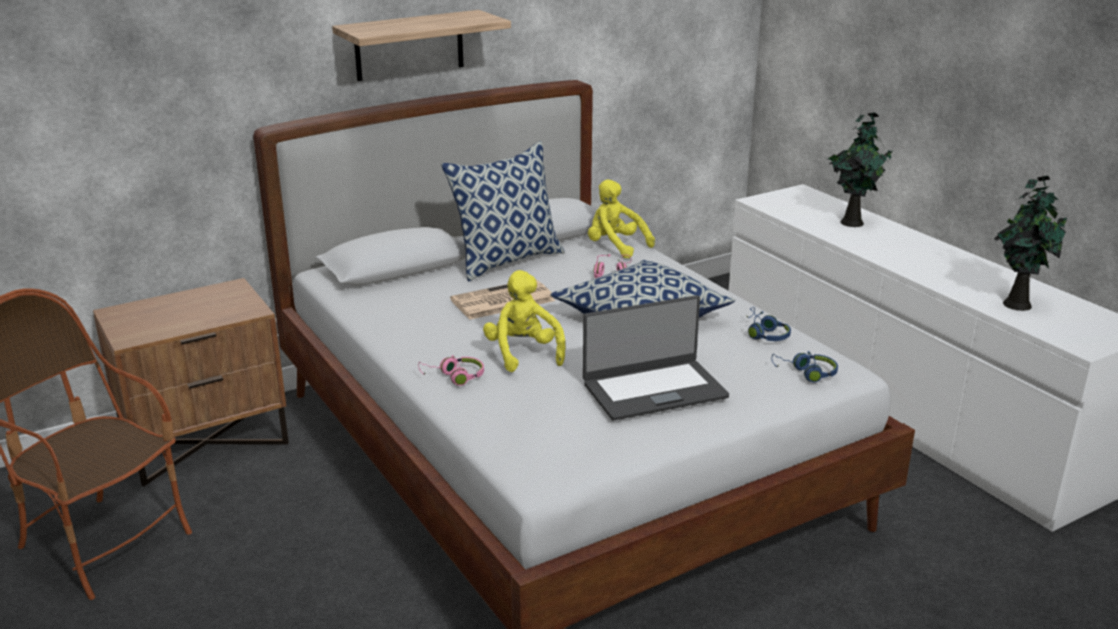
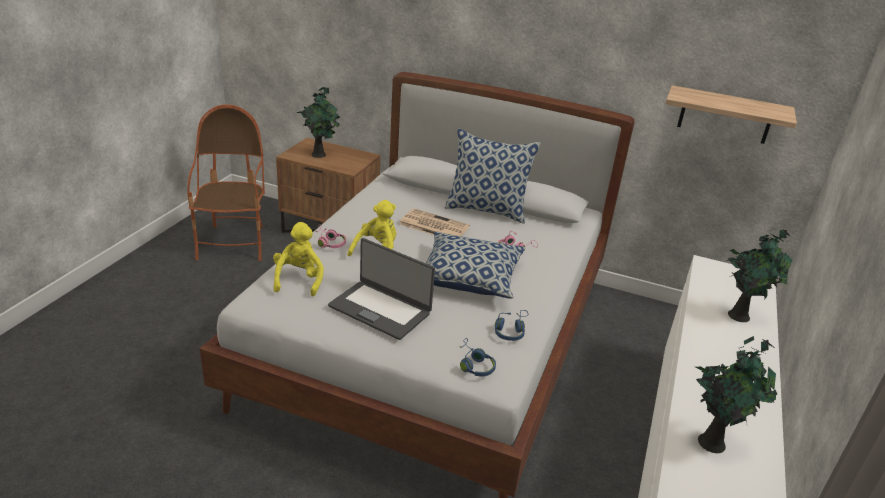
camera: 50 degrees right, 5 degrees up
(168, 316) = (320, 154): none -> potted plant
(409, 45) = (508, 51): shelf -> shelf (725, 115)
(615, 247) = (559, 237): yellow plush toy -> yellow plush toy (299, 280)

